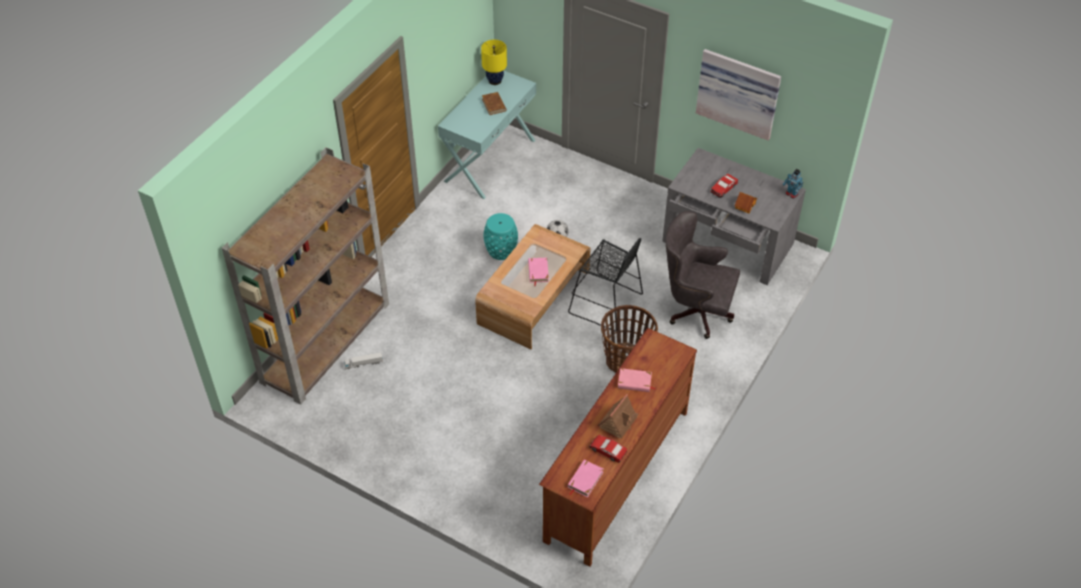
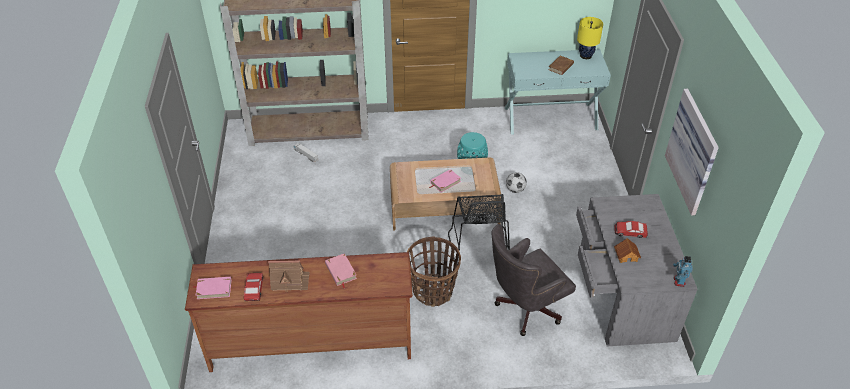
camera: 55 degrees right, 5 degrees down
(695, 312) = (525, 311): grey office chair -> grey office chair turned 105 degrees counterclockwise

